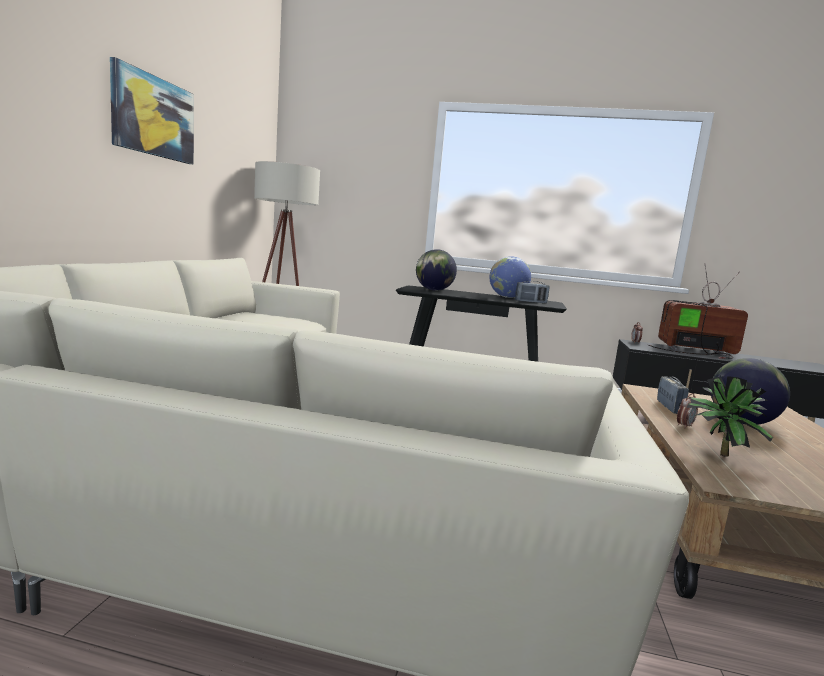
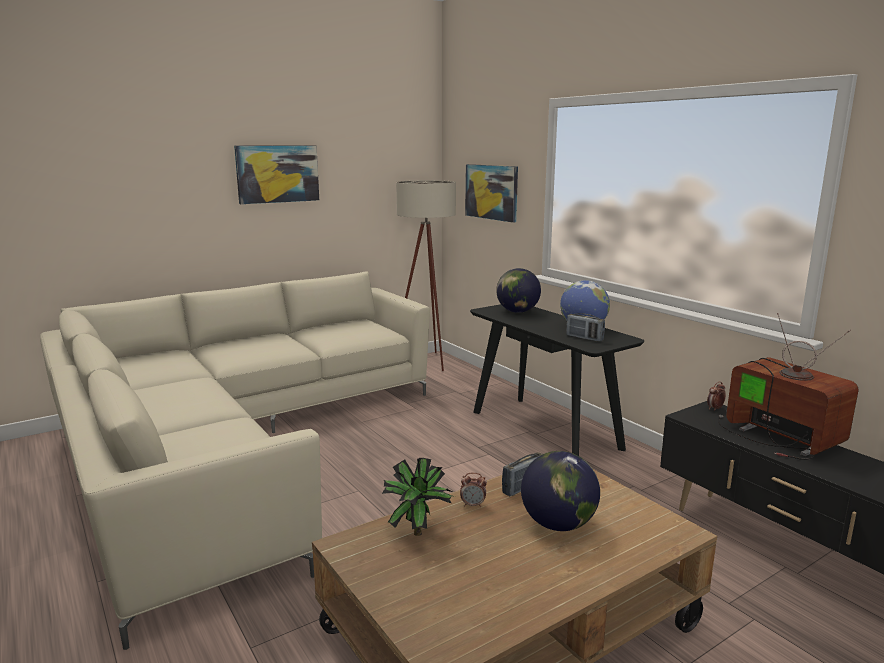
camera: 45 degrees right, 5 degrees up
(356, 185) = (491, 192): none -> picture

